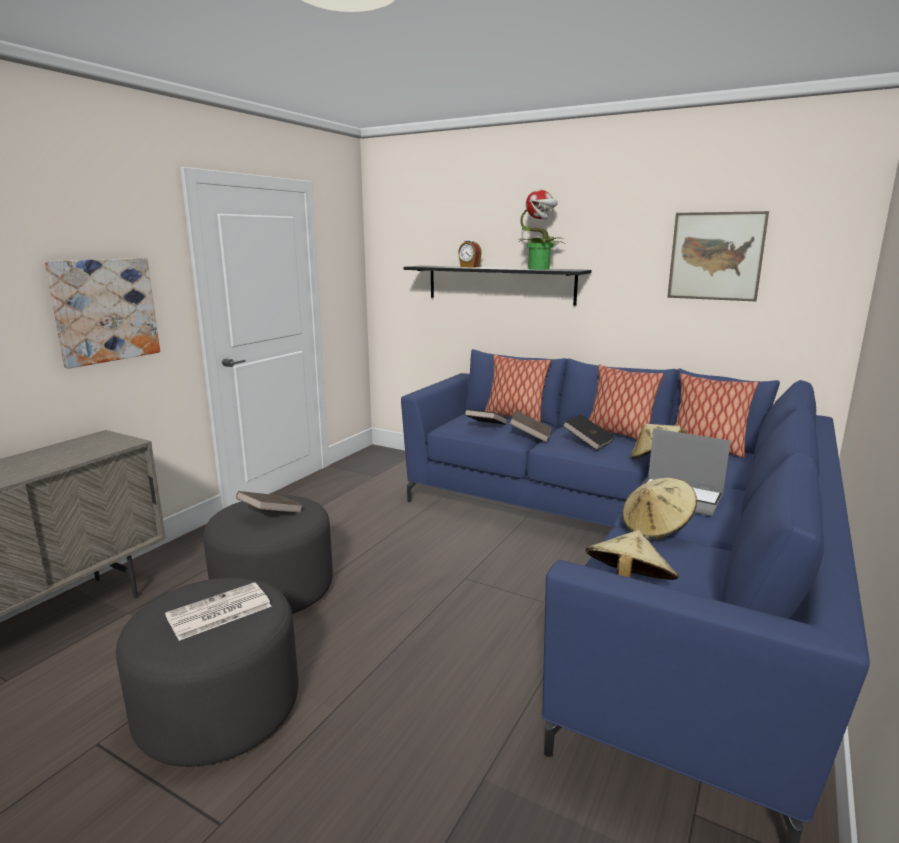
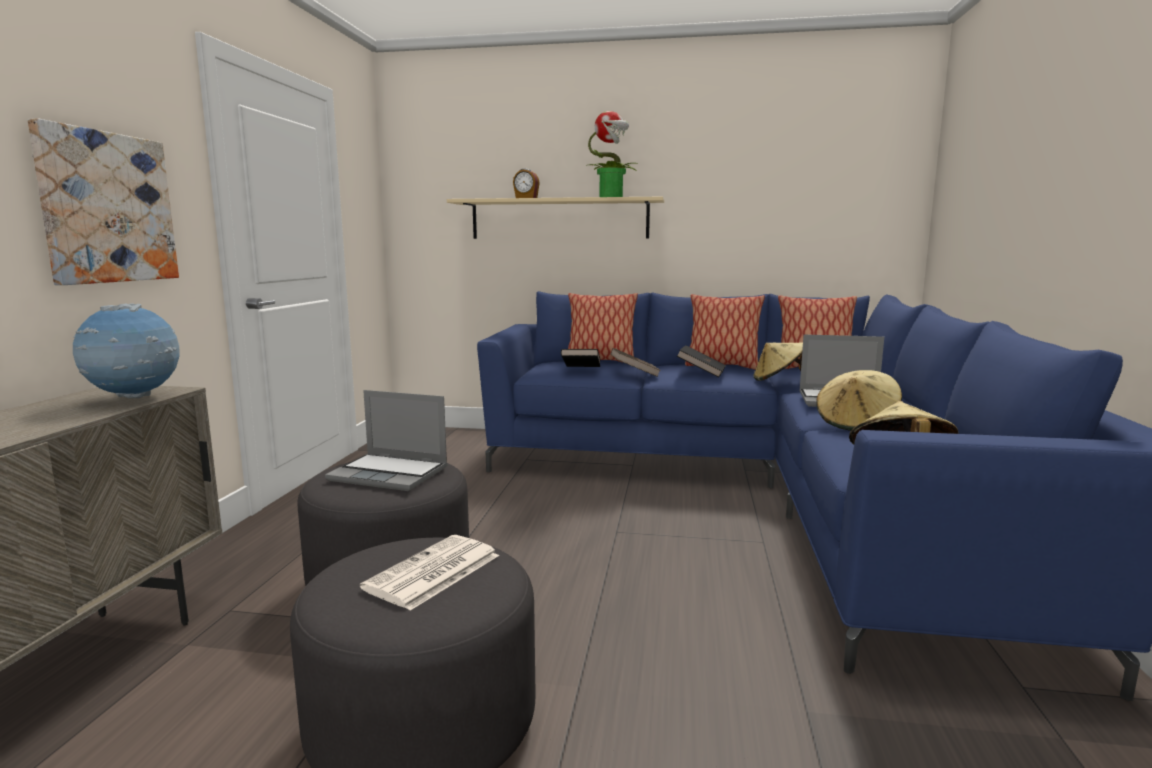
camera: 20 degrees left, 5 degrees down
(101, 449) = (135, 398): none -> globe
(270, 514) = (390, 474): brown book -> laptop
(499, 284) = (559, 219): black shelf -> beige shelf
(716, 256) = (791, 181): picture -> none

